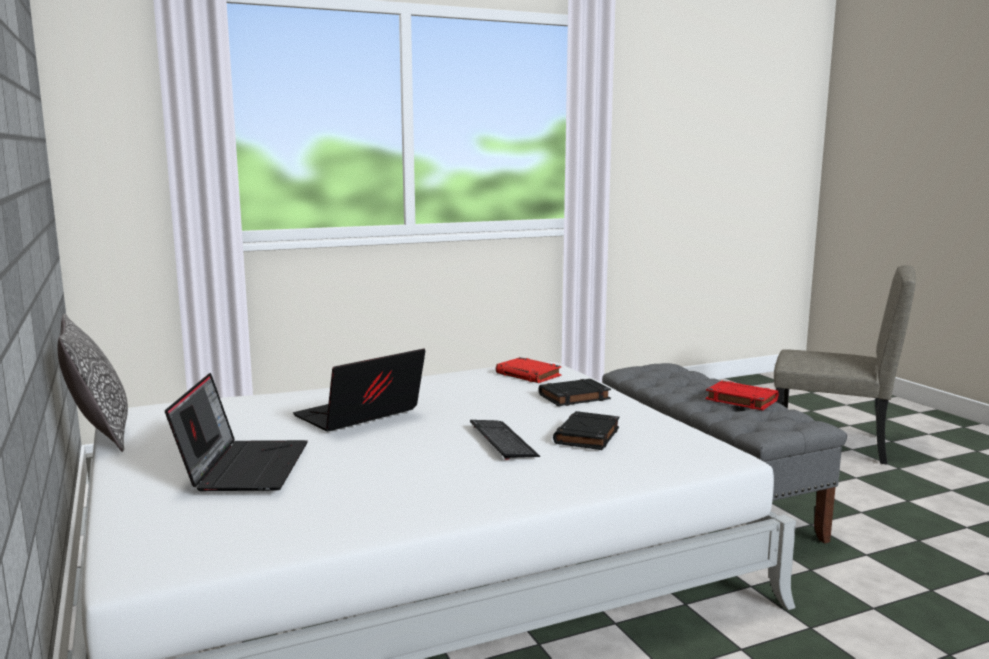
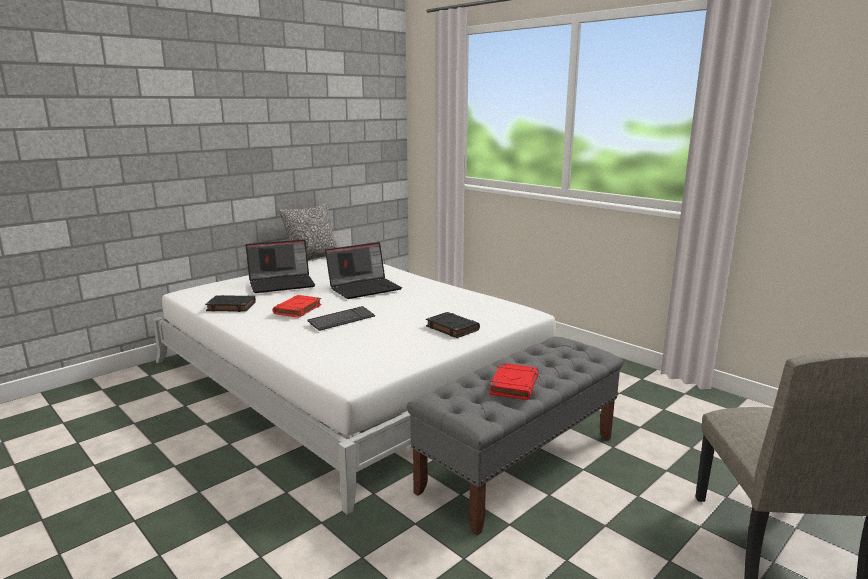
camera: 70 degrees right, 5 degrees up
(359, 416) = (365, 288): laptop -> laptop turned 120 degrees clockwise
(529, 375) = (494, 311): red book -> red book (297, 309)
(587, 436) = (365, 339): black book -> black book (230, 307)

